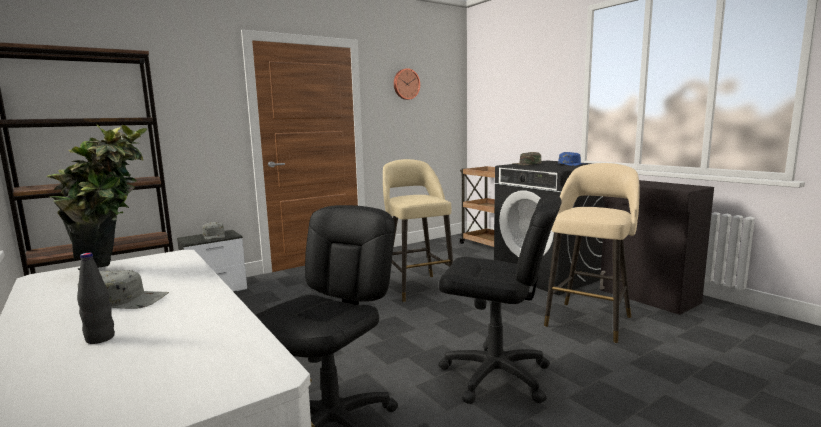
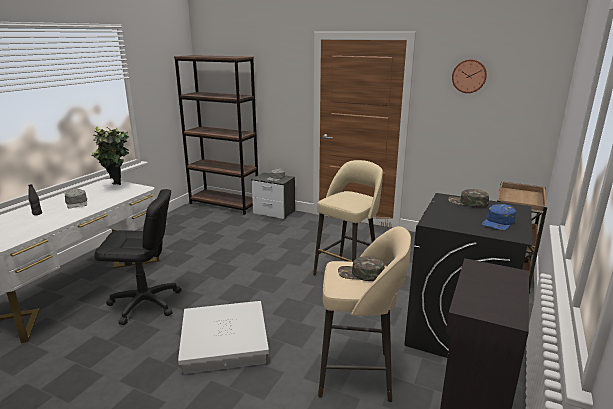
camera: 60 degrees right, 10 degrees up
(496, 376) = (224, 342): black office chair -> white storage box
(594, 210) = (361, 274): none -> green cap

